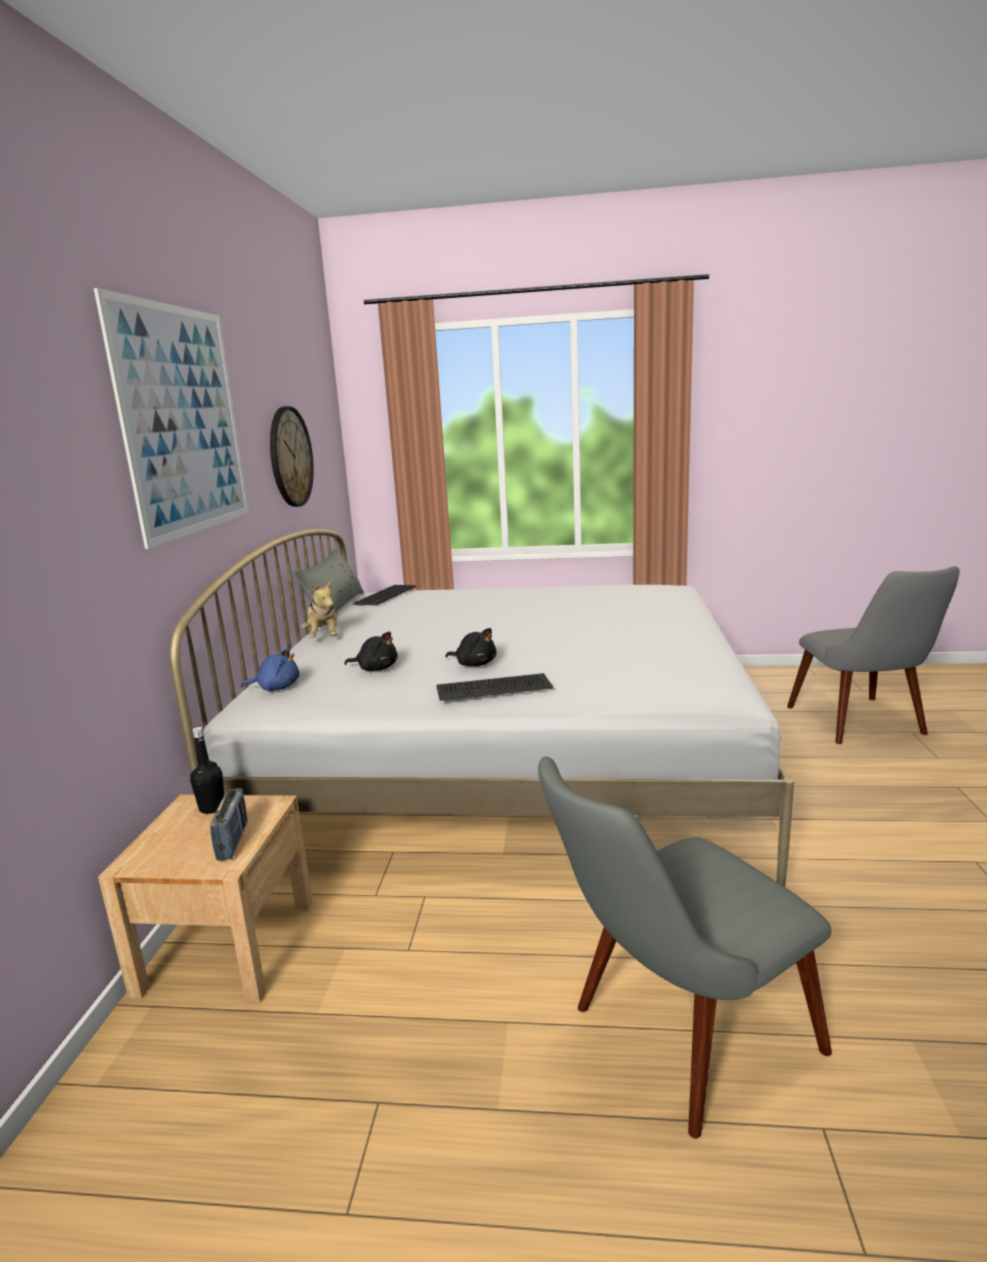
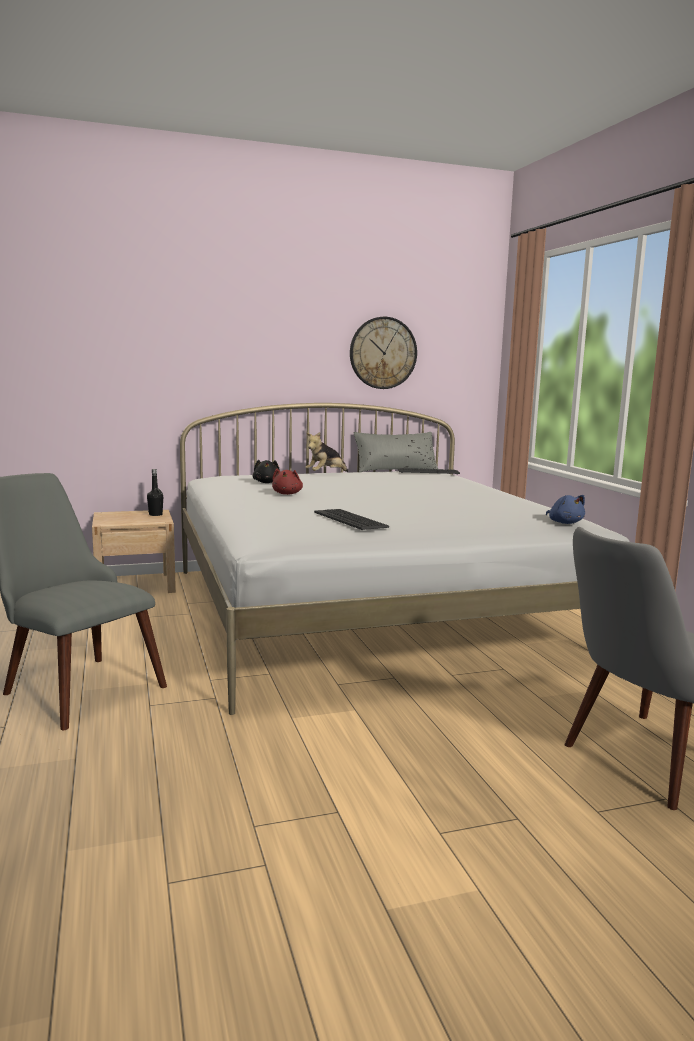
camera: 65 degrees right, 5 degrees down
(184, 421) = (242, 316): picture -> none
(233, 841) = (124, 521): radio -> none
(276, 688) = (229, 476): blue plush toy -> blue plush toy (565, 523)
(474, 664) = (287, 494): black plush toy -> red plush toy
(493, 688) = (245, 499): keyboard -> keyboard (350, 520)

